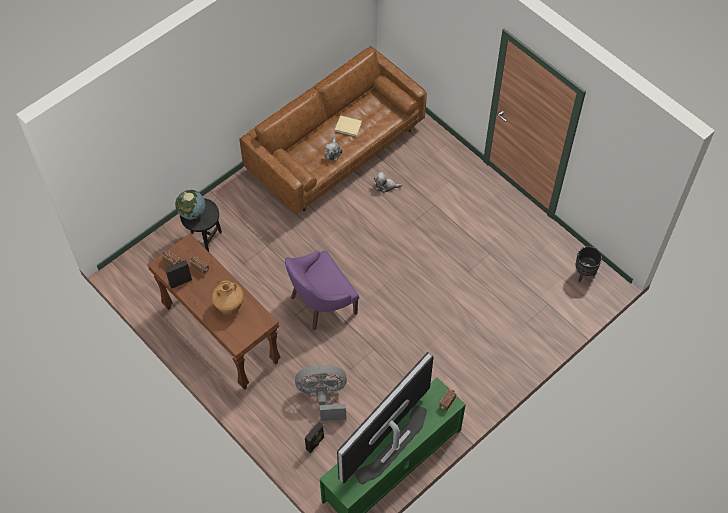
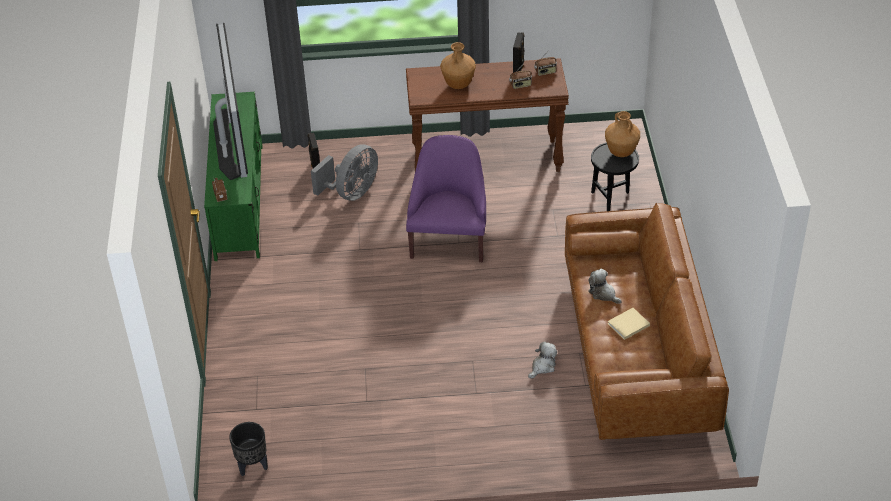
camera: 130 degrees right, 15 degrees down
(192, 213) = (621, 152): globe -> brown vase

